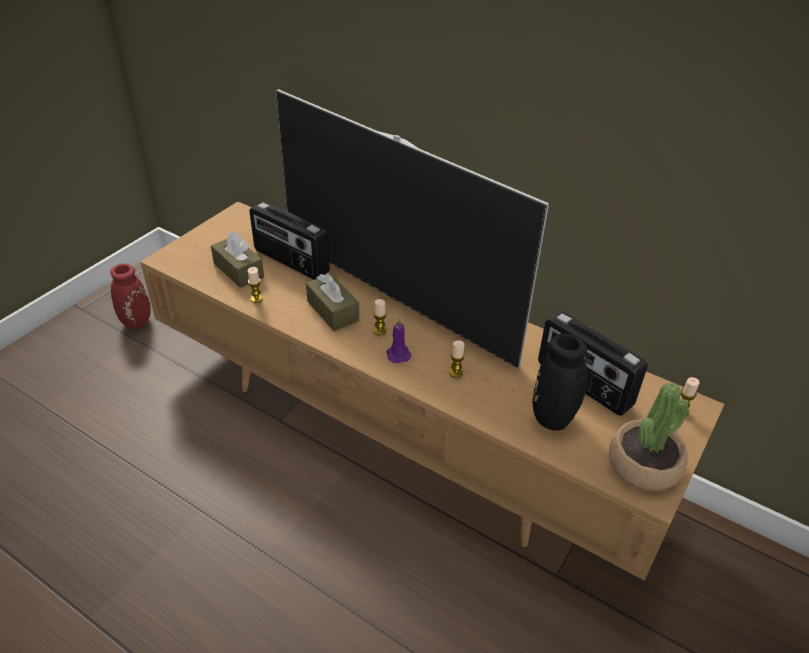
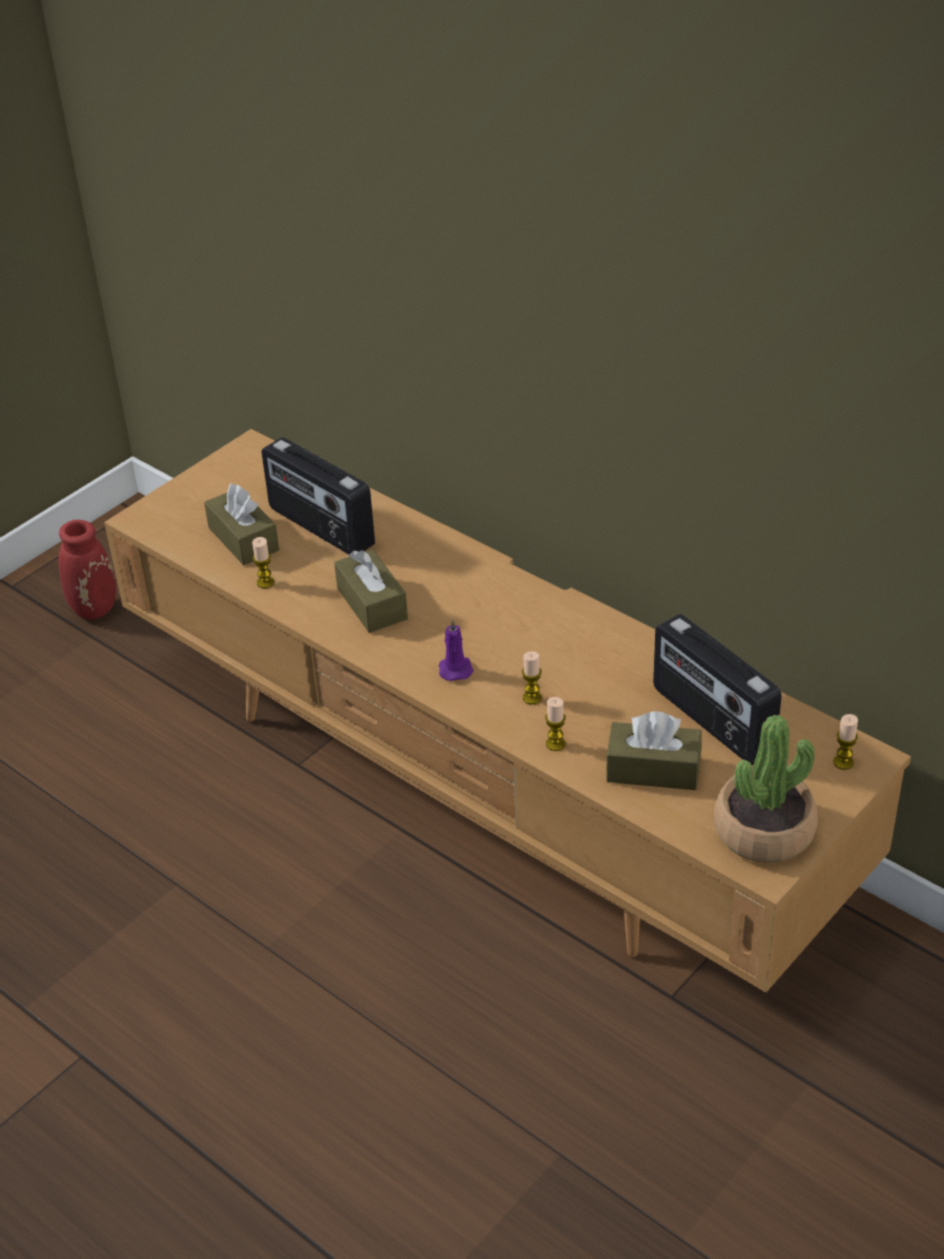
camera: 10 degrees right, 0 degrees up
(379, 331) = (435, 635): candle -> candle (555, 744)
(395, 298) = (466, 587): television -> none
(552, 422) = (653, 769): black vase -> brown tissue box

